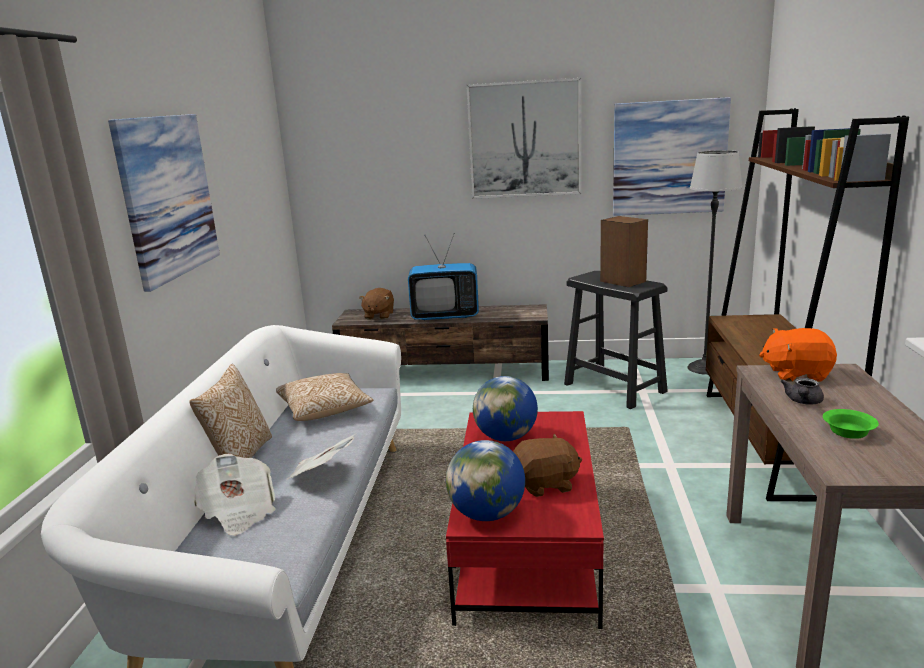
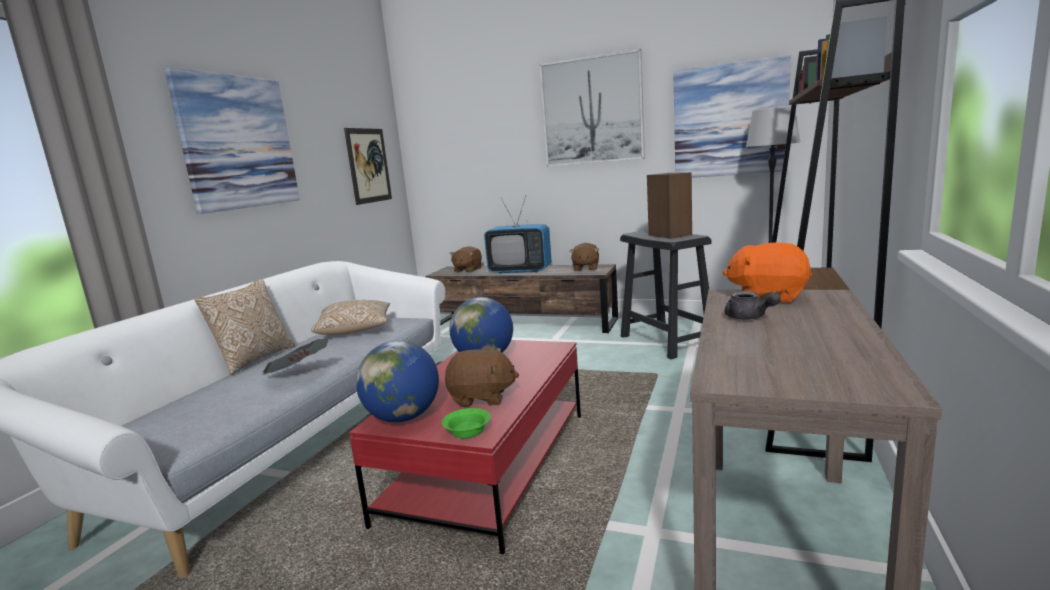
camera: 15 degrees right, 5 degrees down
(238, 512) = (205, 396): newspaper -> none
(264, 198) = (368, 165): none -> picture
(518, 311) = (585, 268): none -> brown plush toy
(803, 402) = (749, 318): grey teapot -> grey teapot turned 75 degrees counterclockwise
(847, 432) = (773, 344): green bowl -> green bowl (467, 431)

